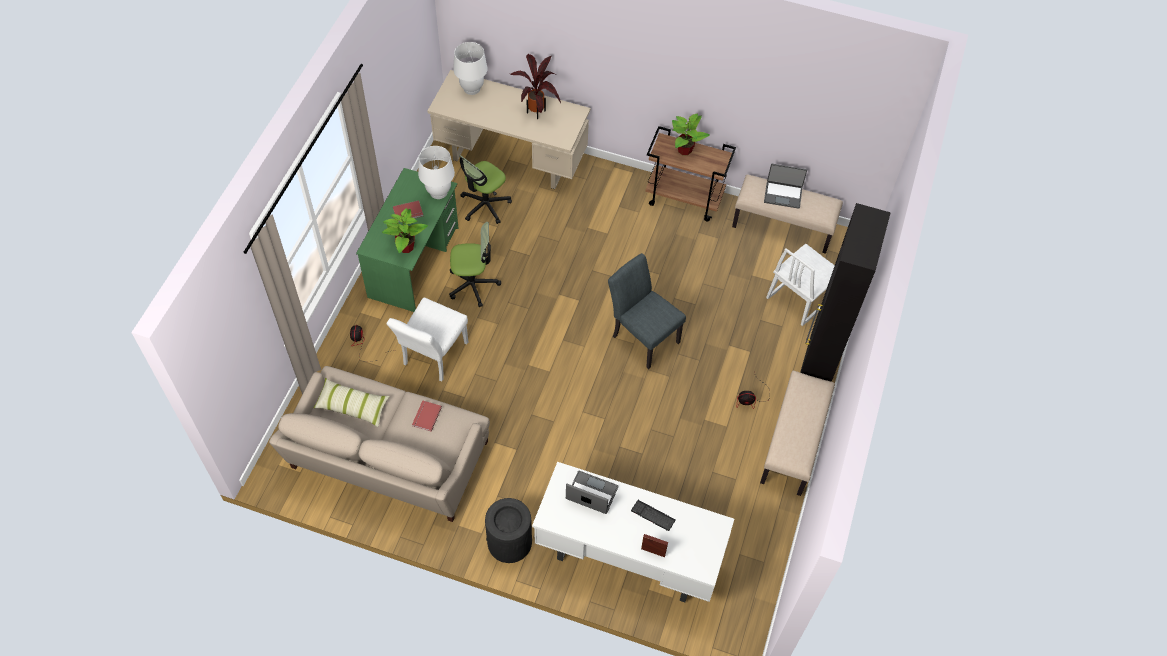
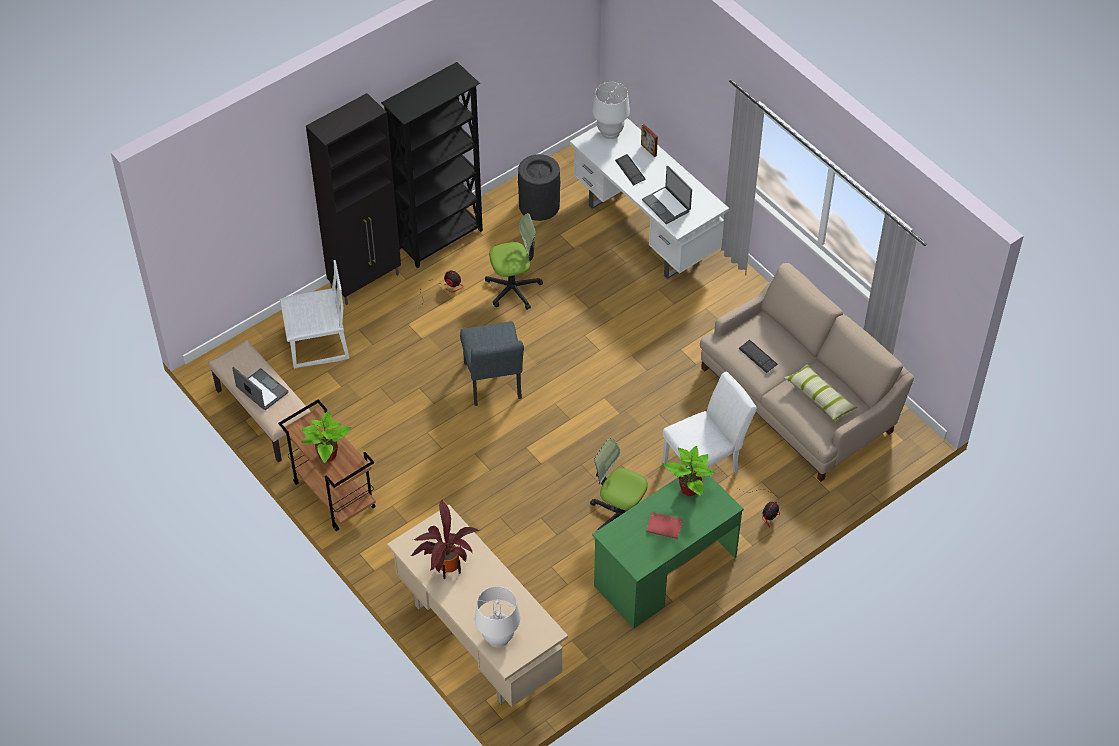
camera: 145 degrees left, 5 degrees down
(426, 416) = (758, 357): red book -> keyboard
(438, 192) = (618, 532): white table lamp -> white table lamp (610, 132)
(485, 205) = (547, 598): office chair -> office chair (513, 289)
(509, 542) = (734, 286): black trash can -> black trash can (539, 205)
(793, 444) = (441, 239): beige bench -> black bookcase

